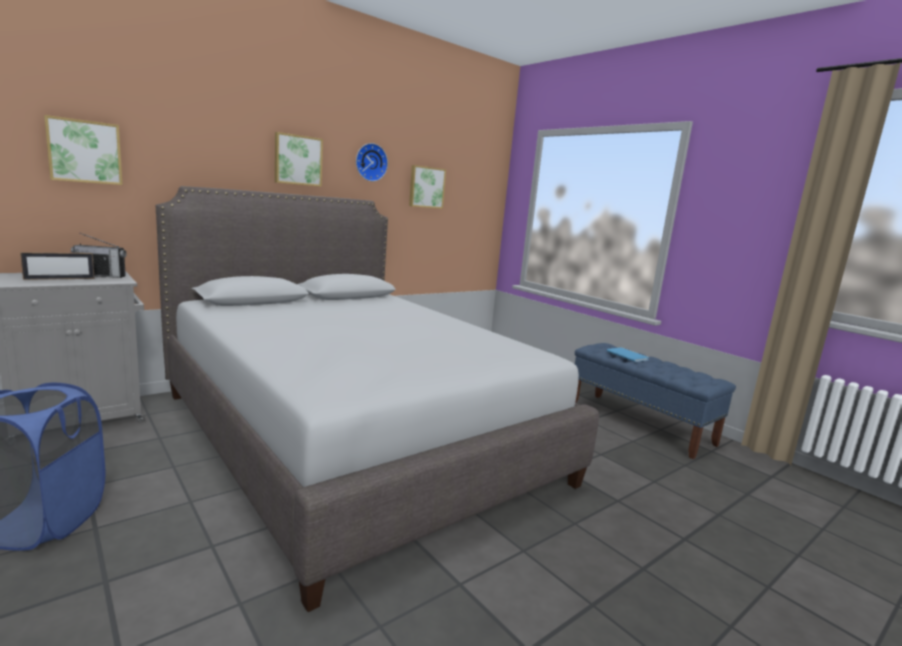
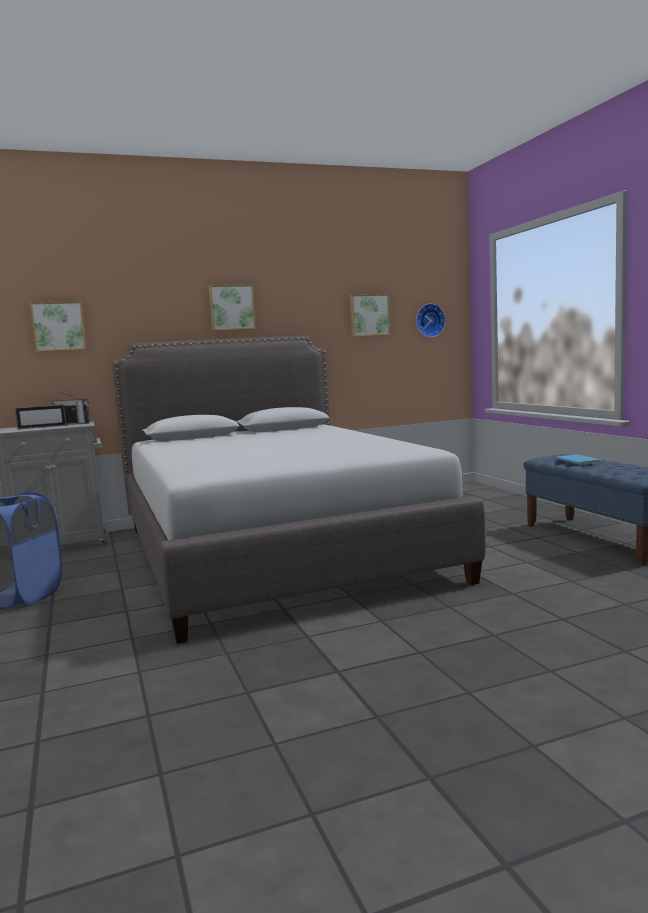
camera: 20 degrees right, 5 degrees down
(370, 162) = (304, 299): wall clock -> wall clock (429, 320)

